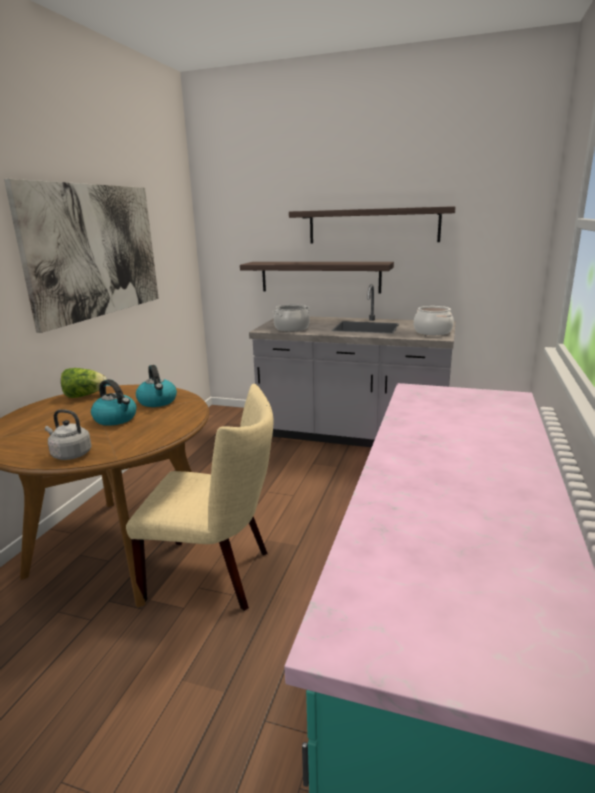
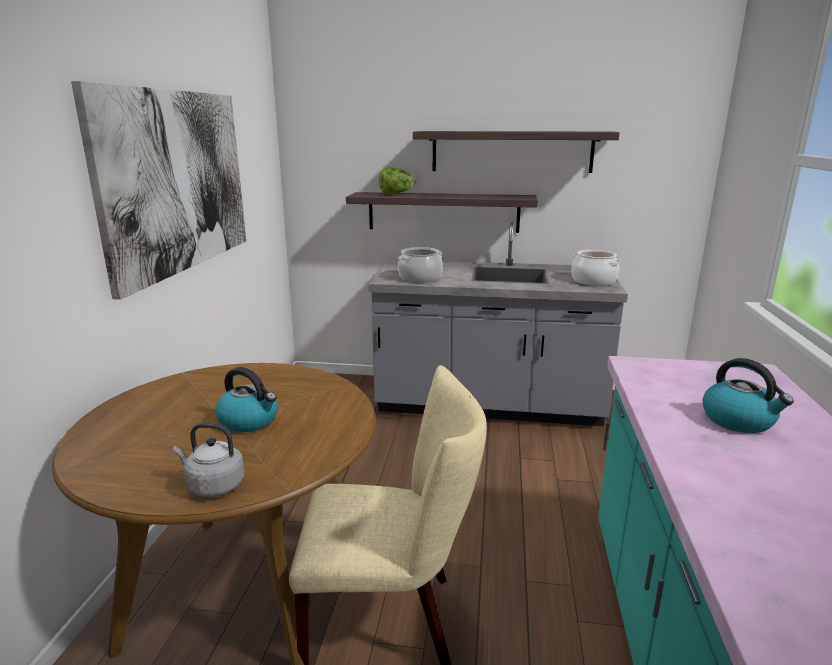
camera: 10 degrees left, 0 degrees up
(84, 396) = (182, 384): lettuce -> lettuce (396, 194)
(158, 402) = (293, 390): kettle -> kettle (739, 420)

